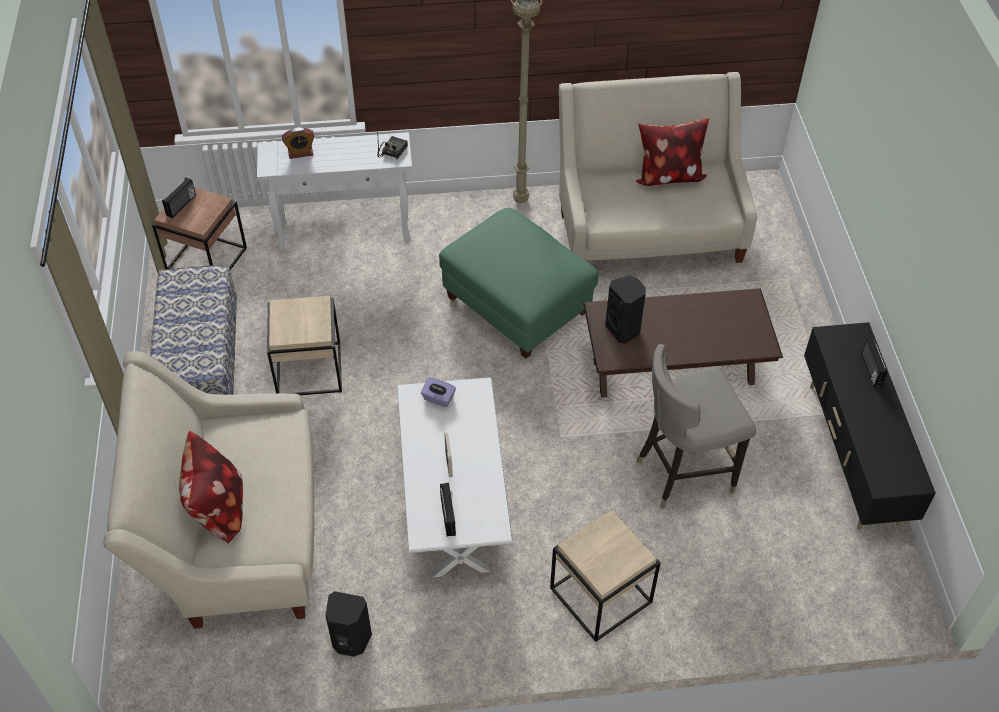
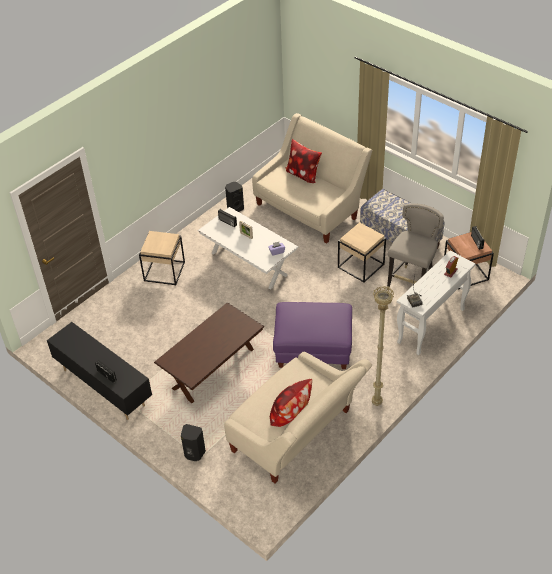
camera: 140 degrees right, 5 degrees down
(517, 305) = (313, 349): green ottoman -> purple ottoman
(624, 329) = (234, 325): black speaker -> black speaker (194, 454)
(683, 473) = (171, 330): grey stool -> grey stool (412, 283)

